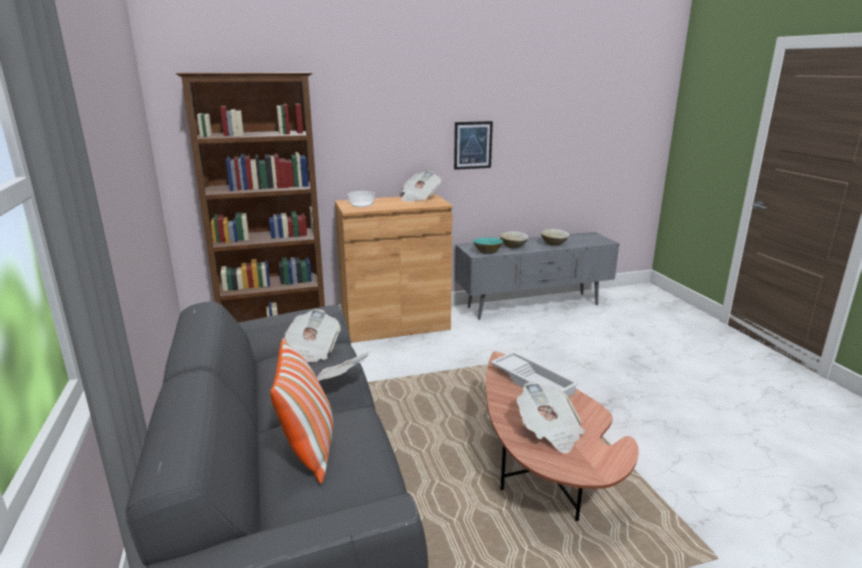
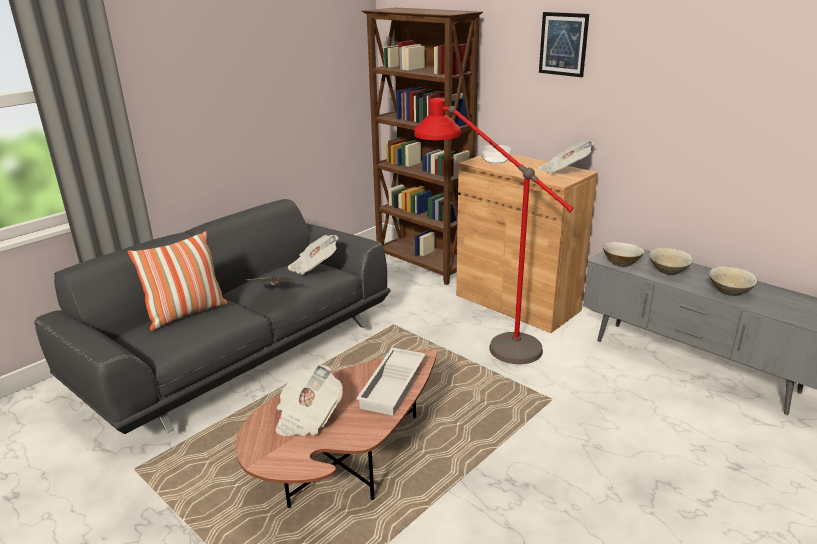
camera: 60 degrees right, 5 degrees up
(426, 354) = (482, 338): none -> red floor lamp
(473, 145) = (658, 120): picture -> picture (563, 44)
(487, 252) = (621, 263): turquoise bowl -> beige bowl

